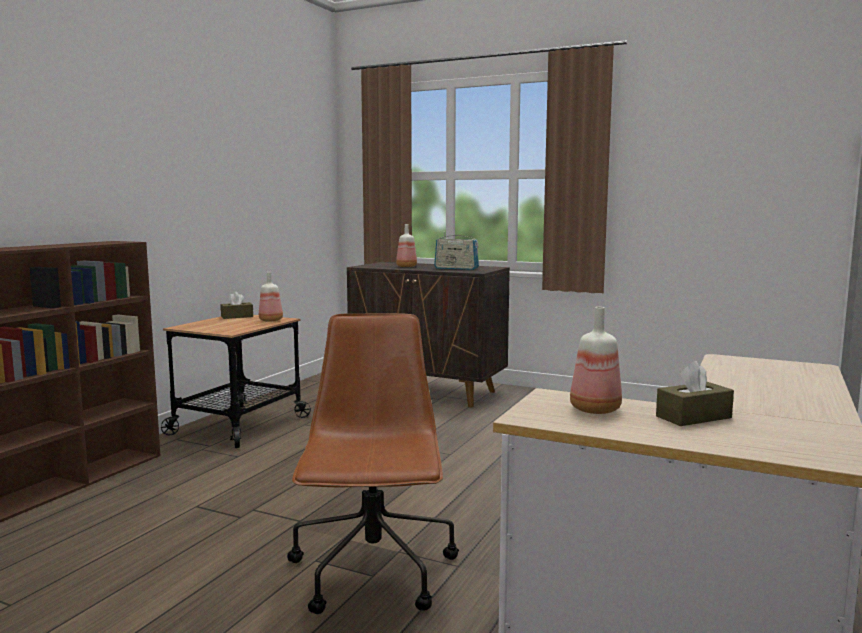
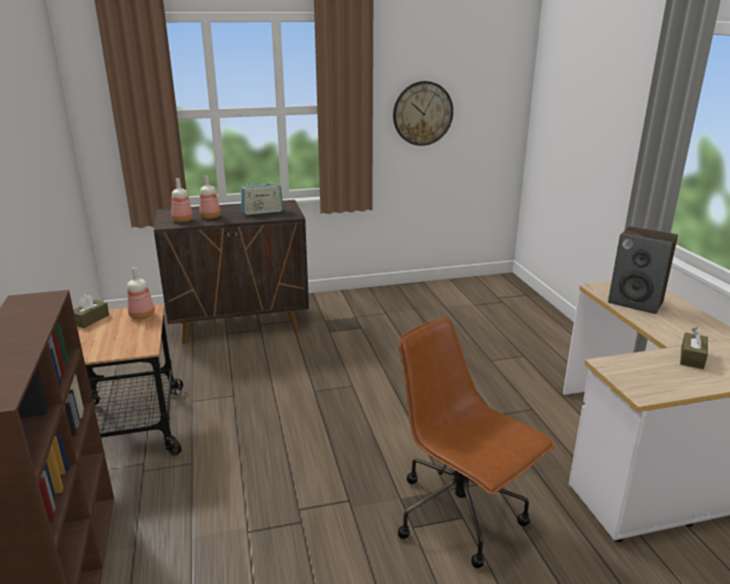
camera: 40 degrees left, 15 degrees up
(593, 409) = (649, 371): bottle -> bottle (182, 220)
(682, 181) = (422, 113): none -> wall clock
(750, 375) = (636, 302): none -> speaker

